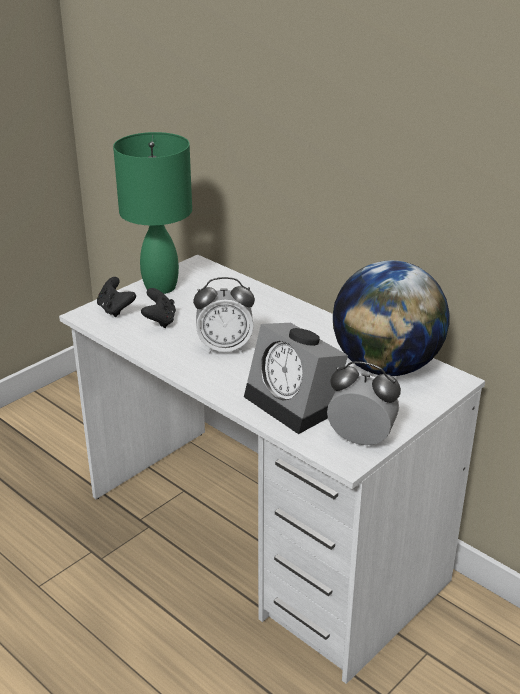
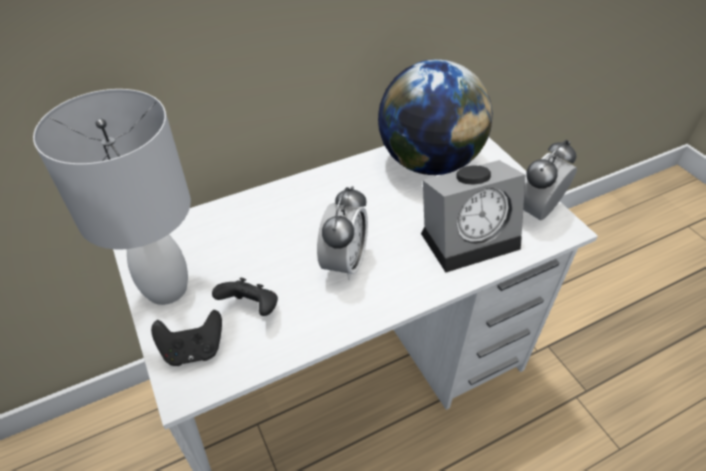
camera: 70 degrees left, 15 degrees up
(161, 287) = (168, 288): green table lamp -> white table lamp

